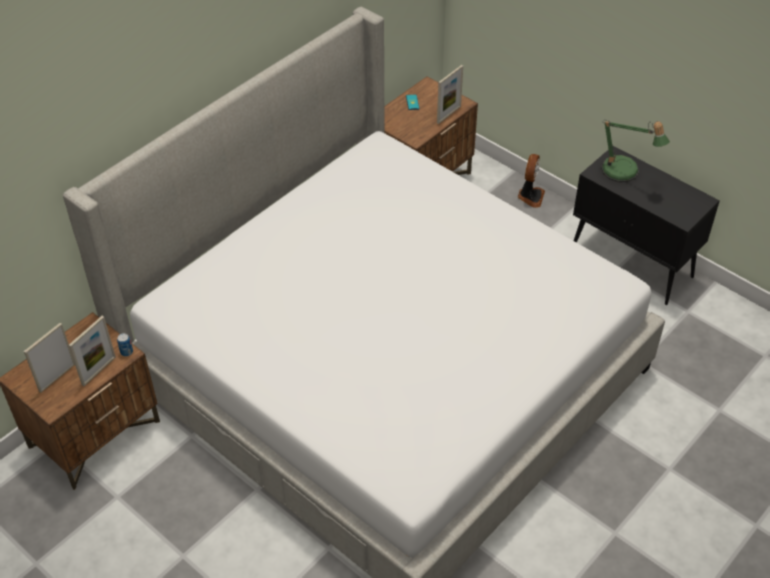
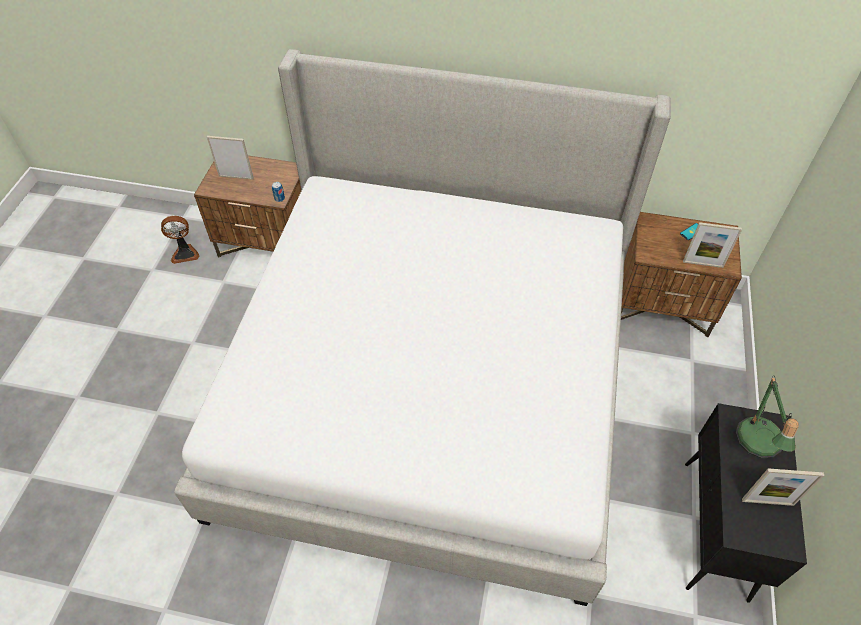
camera: 60 degrees right, 5 degrees up
(99, 371) = (254, 193): picture frame -> picture frame (767, 502)
(530, 196) = (724, 398): fan -> fan (185, 253)

